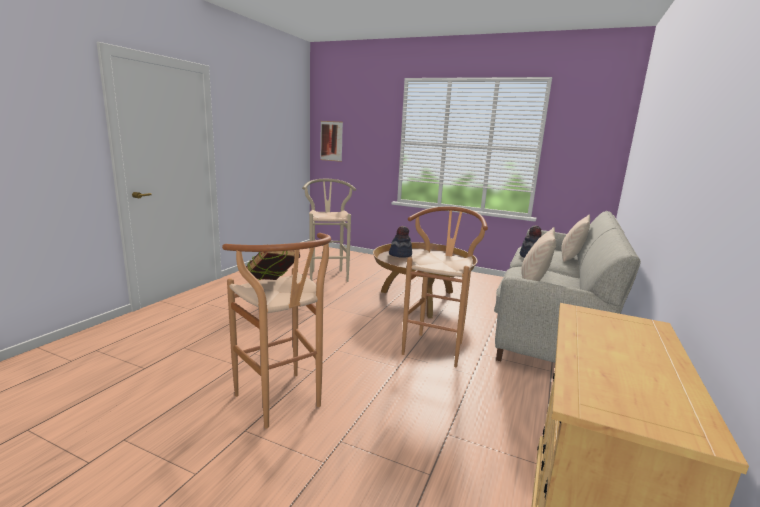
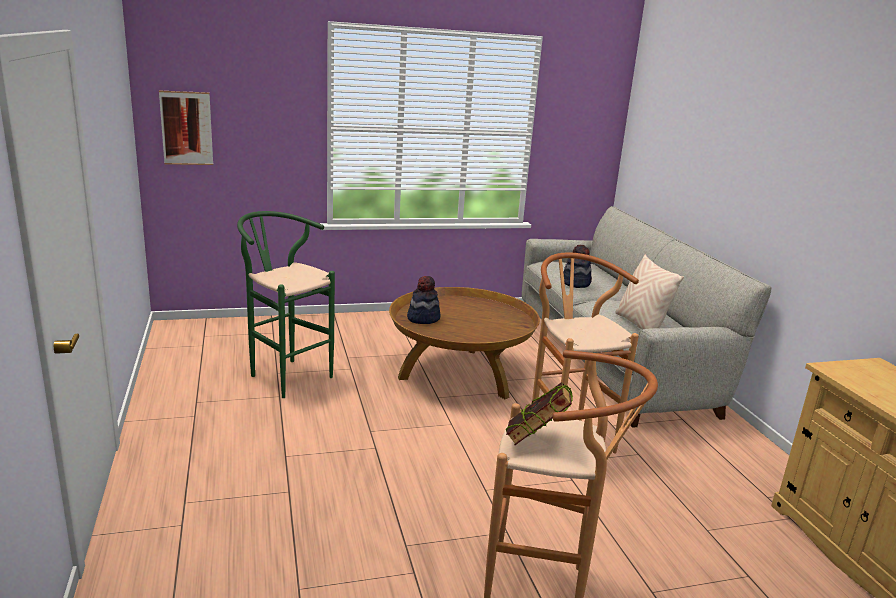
camera: 40 degrees left, 5 degrees up
(327, 275) = (285, 375): beige stool -> green stool
(571, 258) = (603, 274): beige pillow -> none

